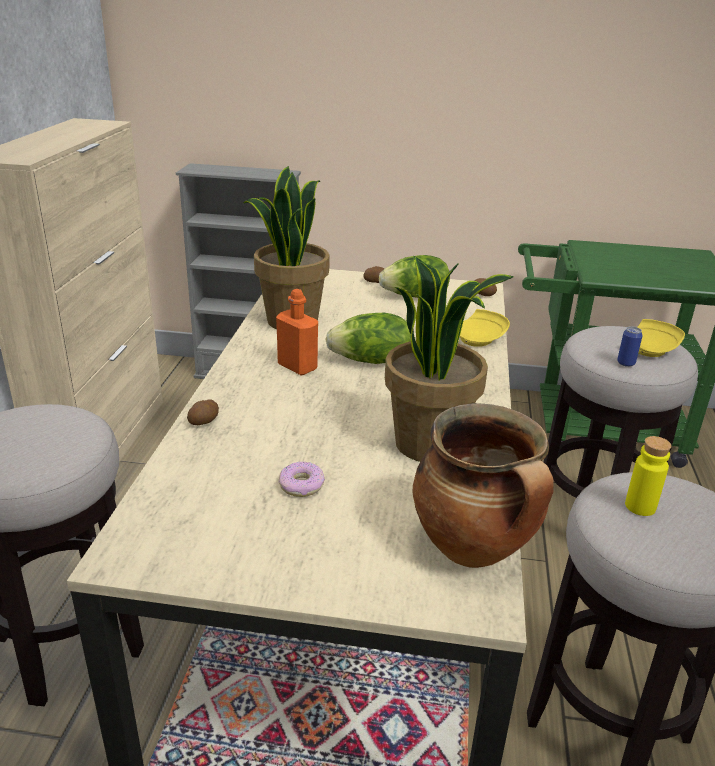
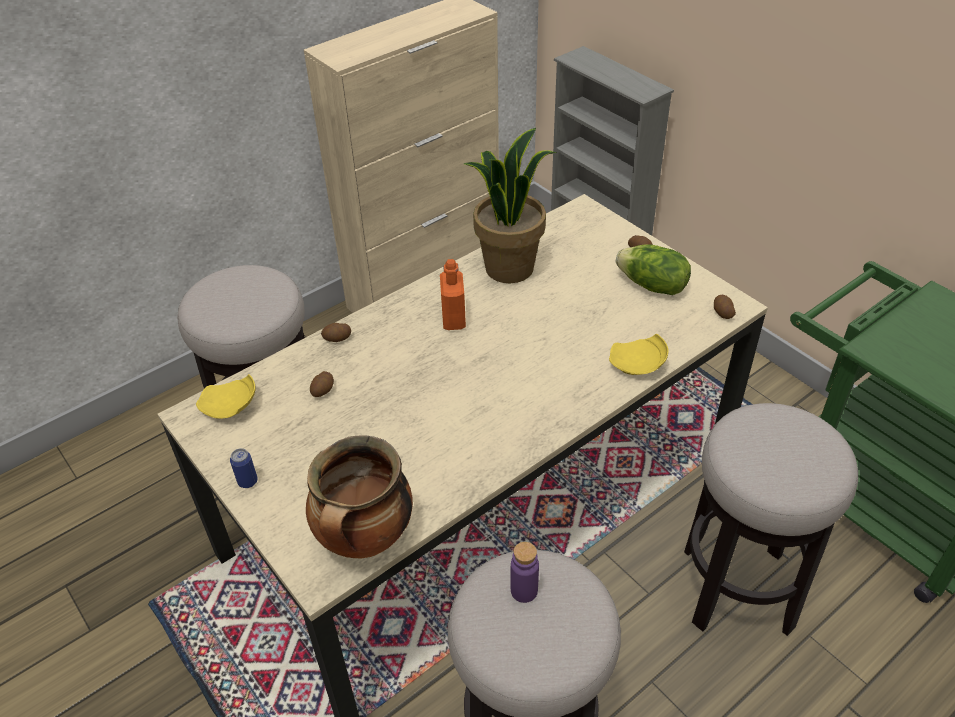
camera: 45 degrees right, 15 degrees up
(250, 464) = (323, 390): none -> potato
(302, 485) = (331, 426): donut -> none
(371, 361) = (514, 342): lettuce -> none
(430, 443) = (451, 443): potted plant -> none
(626, 363) = (743, 464): can -> can (247, 481)
(640, 506) = (524, 590): yellow bottle -> purple bottle
(651, 349) = (798, 464): yellow plate -> yellow plate (230, 407)

